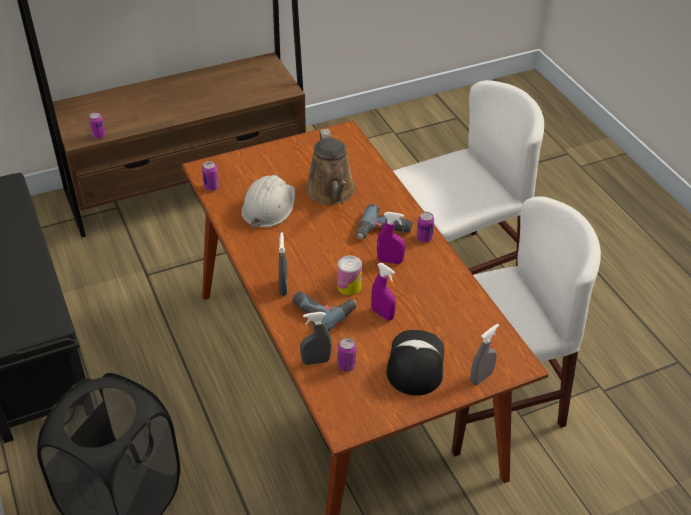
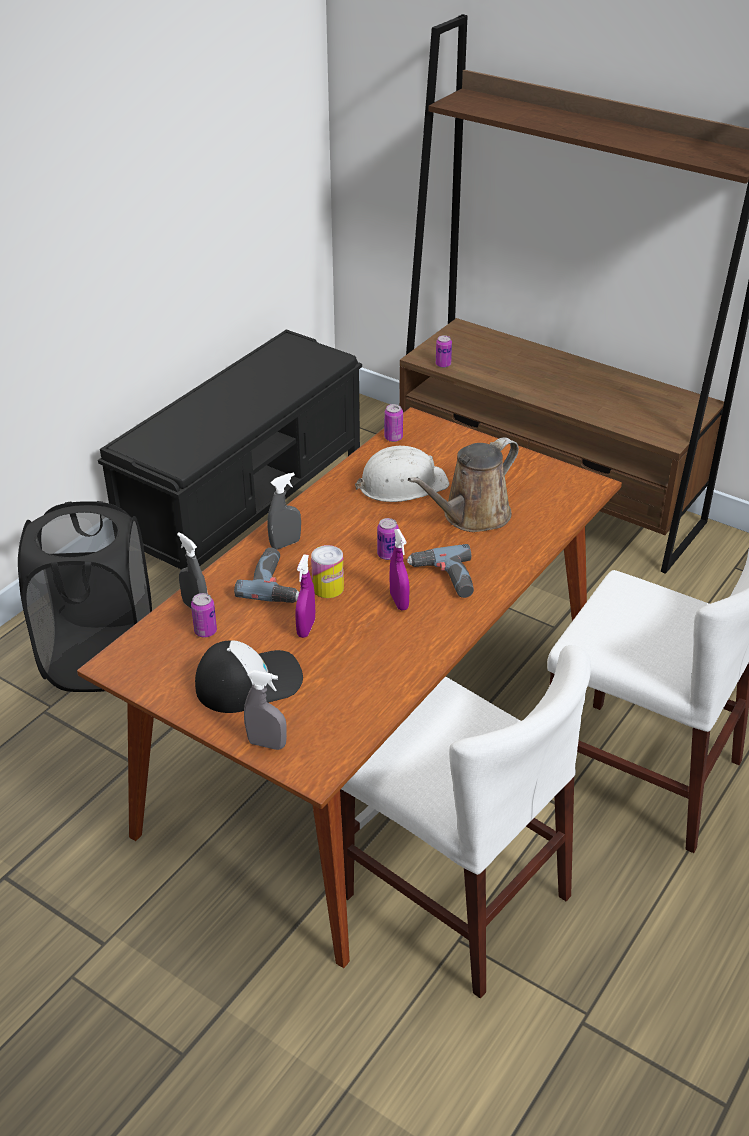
camera: 60 degrees right, 5 degrees down
(424, 238) = (465, 614): can -> can (387, 555)

